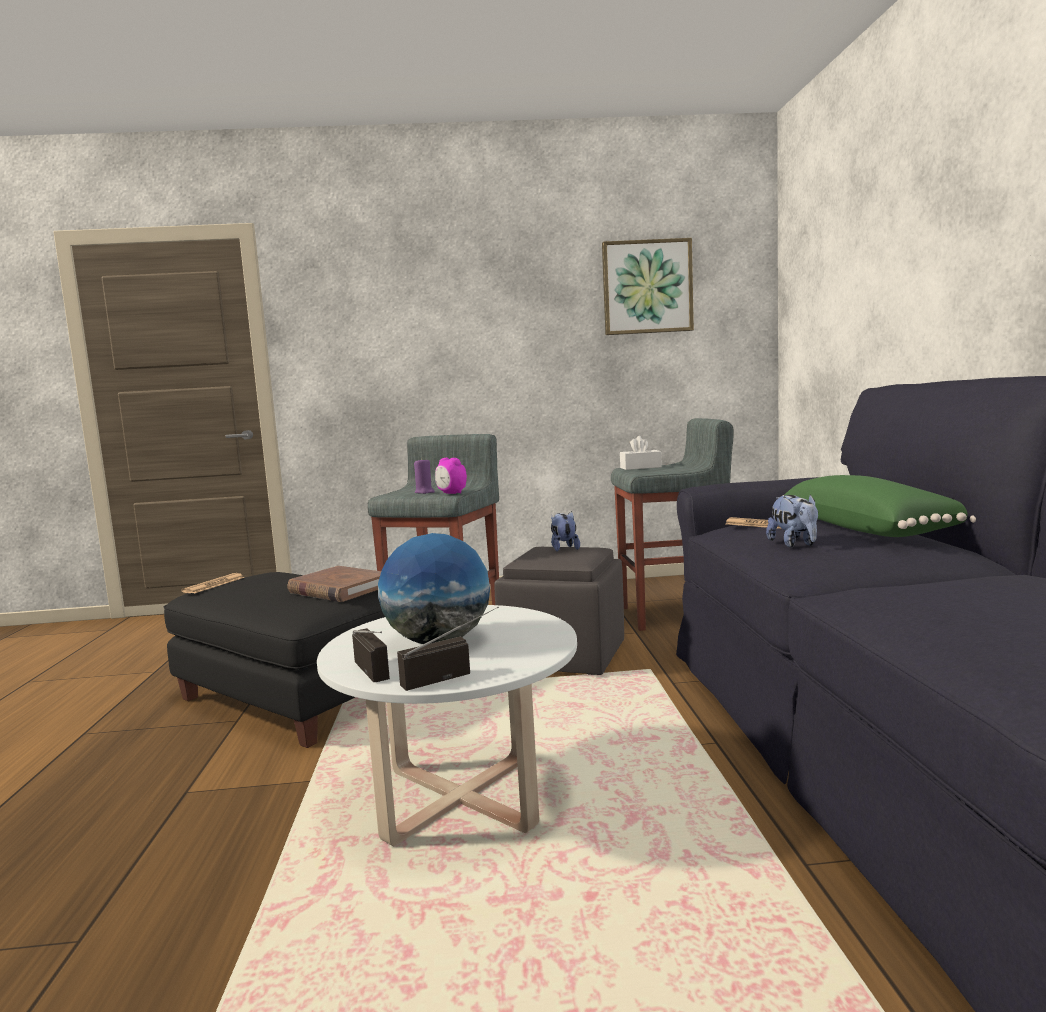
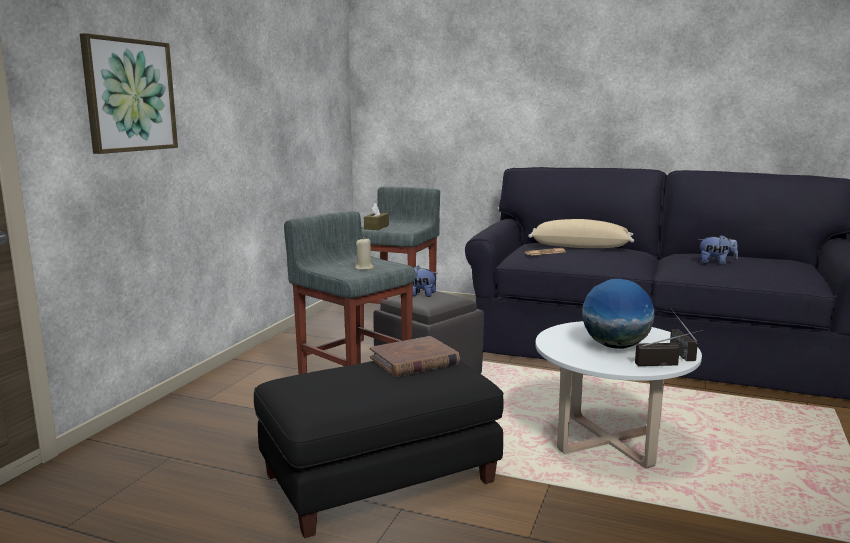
camera: 65 degrees left, 5 degrees up
(214, 584) = (297, 404): newspaper -> none
(424, 492) = (364, 268): purple candle -> beige candle
(451, 493) = (394, 264): alarm clock -> none
(640, 467) = (376, 227): white tissue box -> brown tissue box
(647, 287) = (299, 74): picture -> picture (129, 95)
(794, 544) = (597, 258): plush toy -> plush toy (716, 263)
(870, 530) = (580, 247): green pillow -> beige pillow

